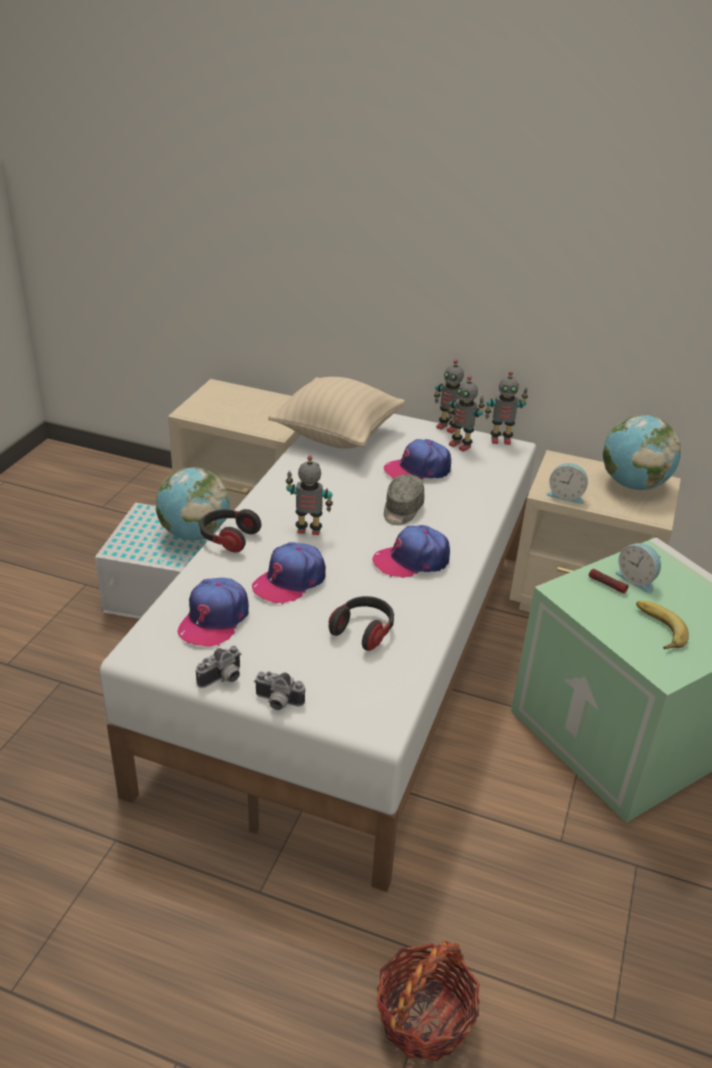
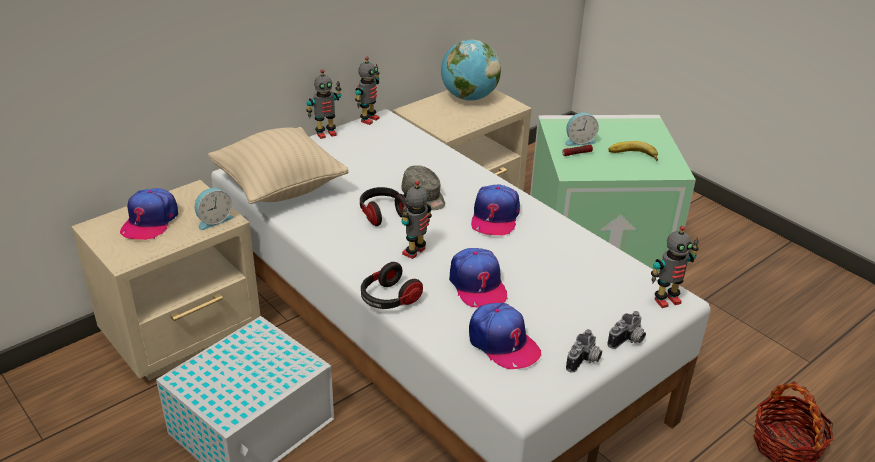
camera: 60 degrees left, 0 degrees up
(194, 534) = (255, 353): globe -> none
(223, 679) = (585, 361): camera -> camera turned 45 degrees clockwise
(363, 631) = (567, 270): headphones -> headphones (383, 213)
(418, 469) = (373, 169): cap -> cap (150, 221)
(460, 445) = (358, 138): toy robot -> toy robot (666, 300)
(566, 495) = (459, 126): alarm clock -> alarm clock (214, 220)

